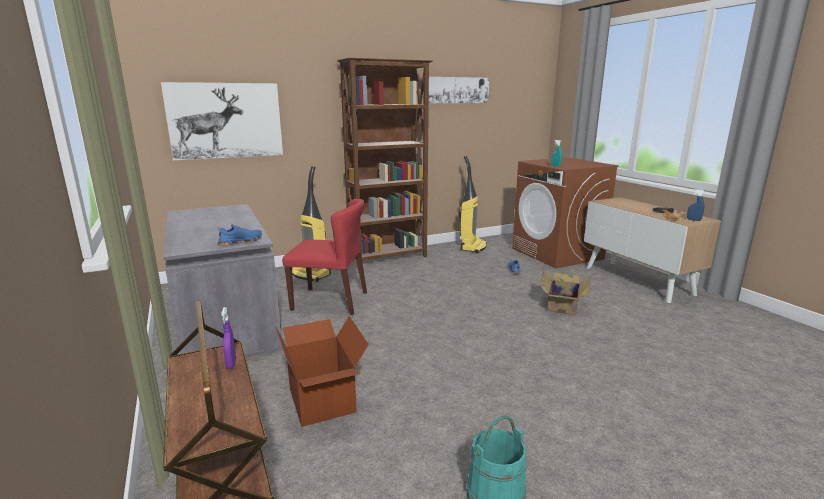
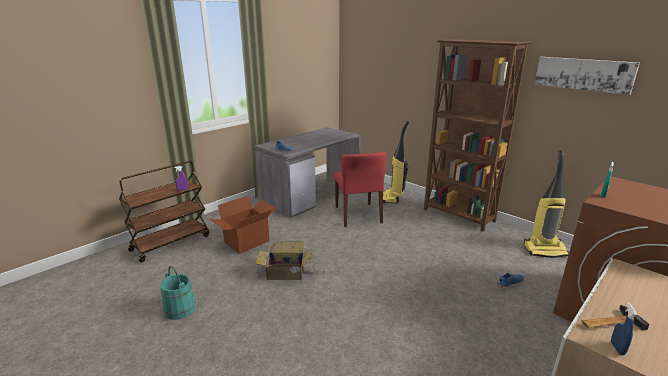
camera: 70 degrees right, 5 degrees up
(225, 120) = (379, 78): picture -> none
(563, 304) = (449, 323): cardboard box -> cardboard box (287, 273)

